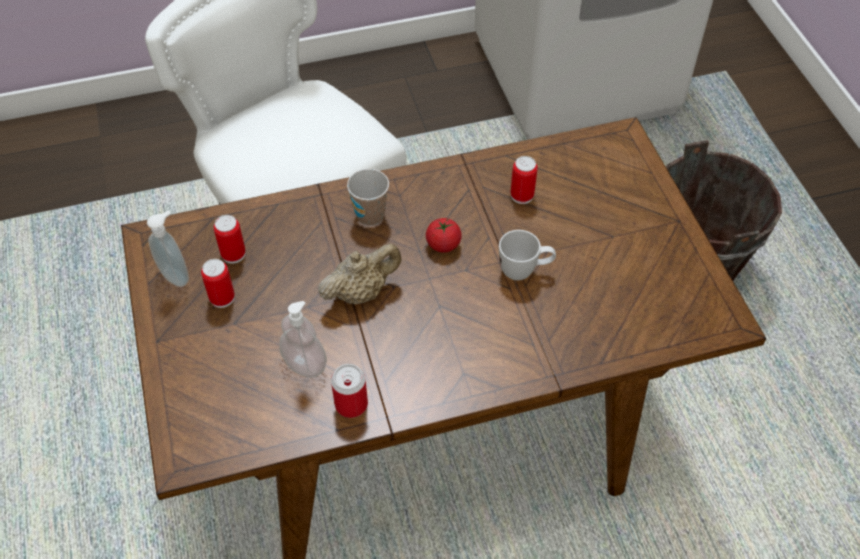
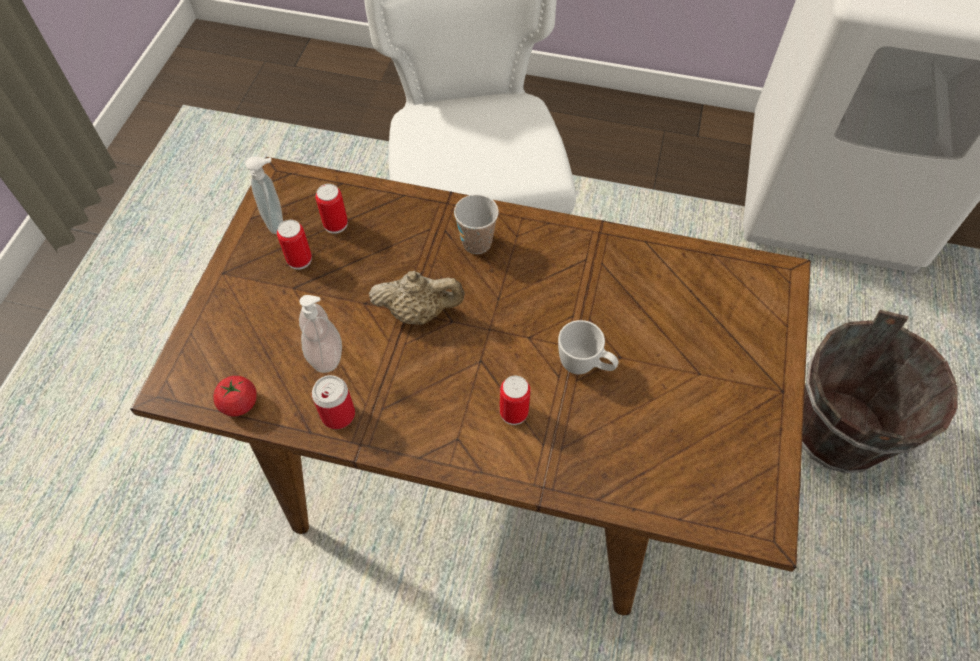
camera: 30 degrees right, 5 degrees up
(443, 244) = (525, 302): tomato -> tomato (239, 403)
(522, 195) = (634, 288): can -> can (513, 412)

